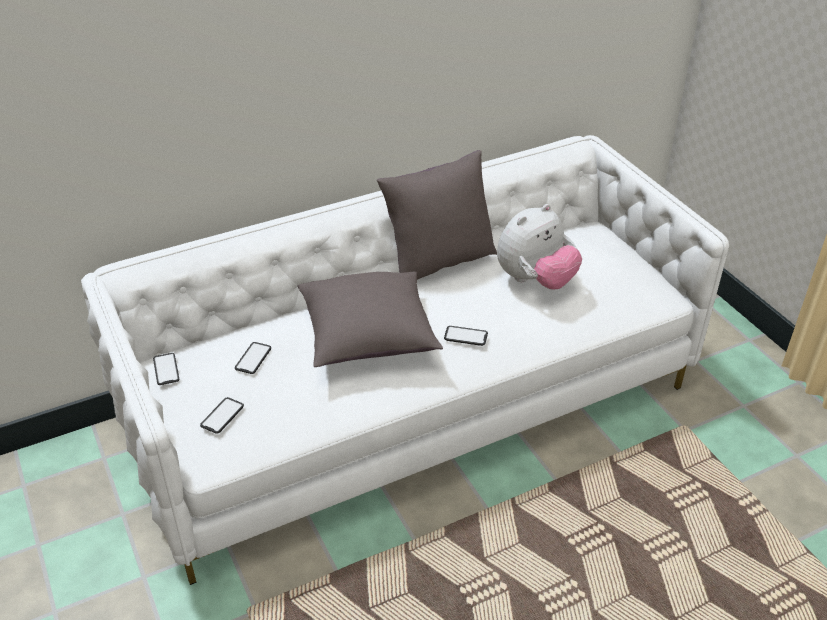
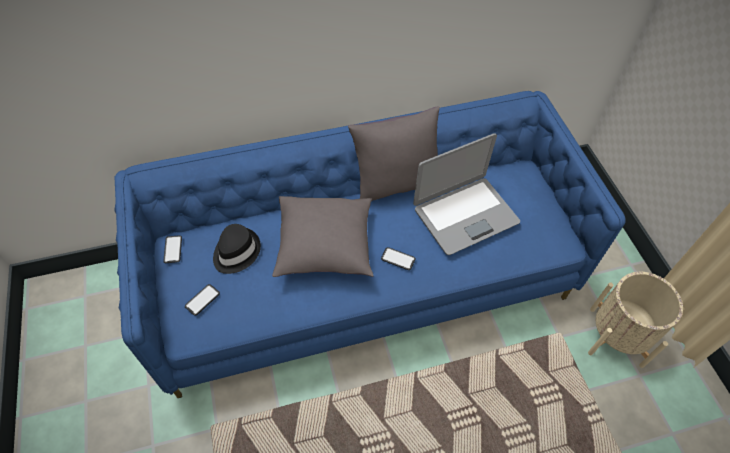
camera: 10 degrees right, 15 degrees up
(253, 358) = (236, 252): phone -> black hat
(413, 405) = (363, 278): white sofa -> blue sofa
(535, 280) = (465, 215): plush toy -> laptop
(755, 419) = (616, 337): none -> beige planter

